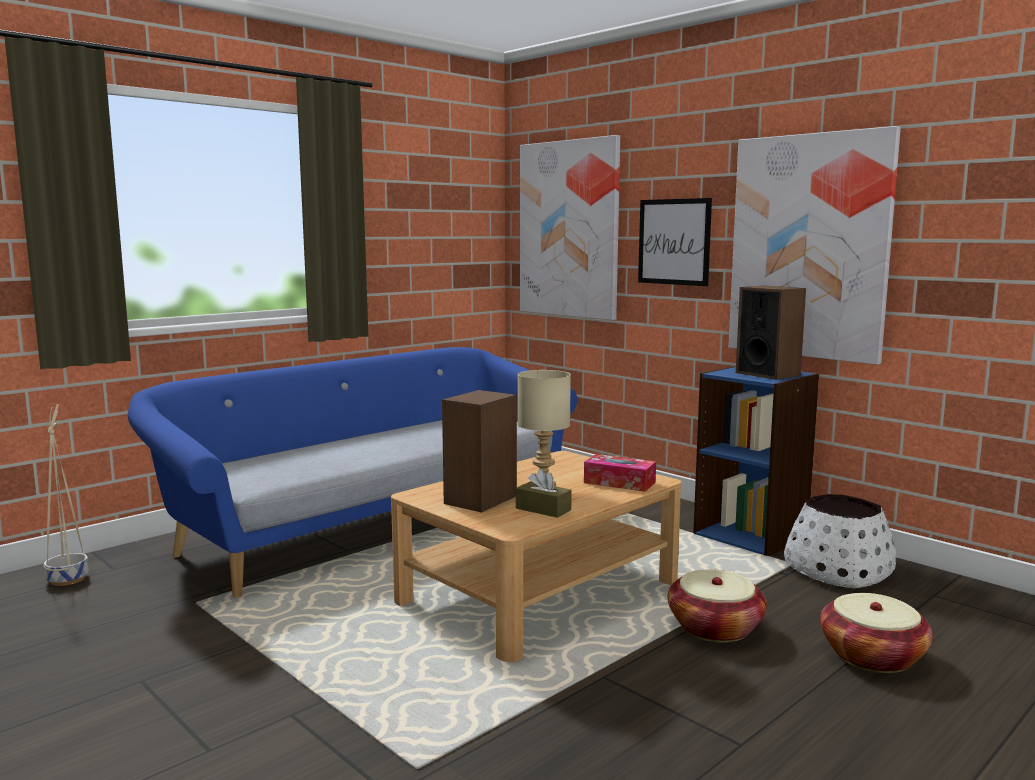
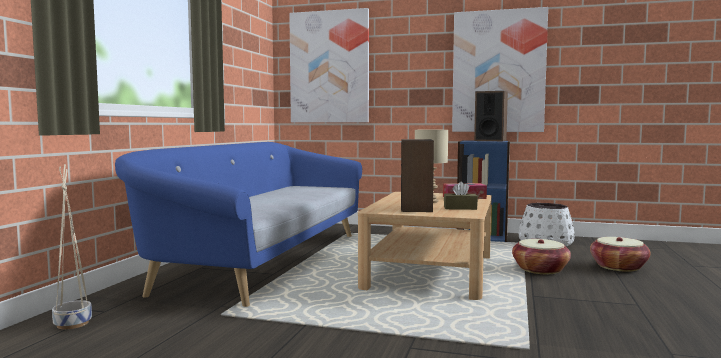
camera: 30 degrees left, 5 degrees down
(674, 242) = (409, 72): picture -> none

